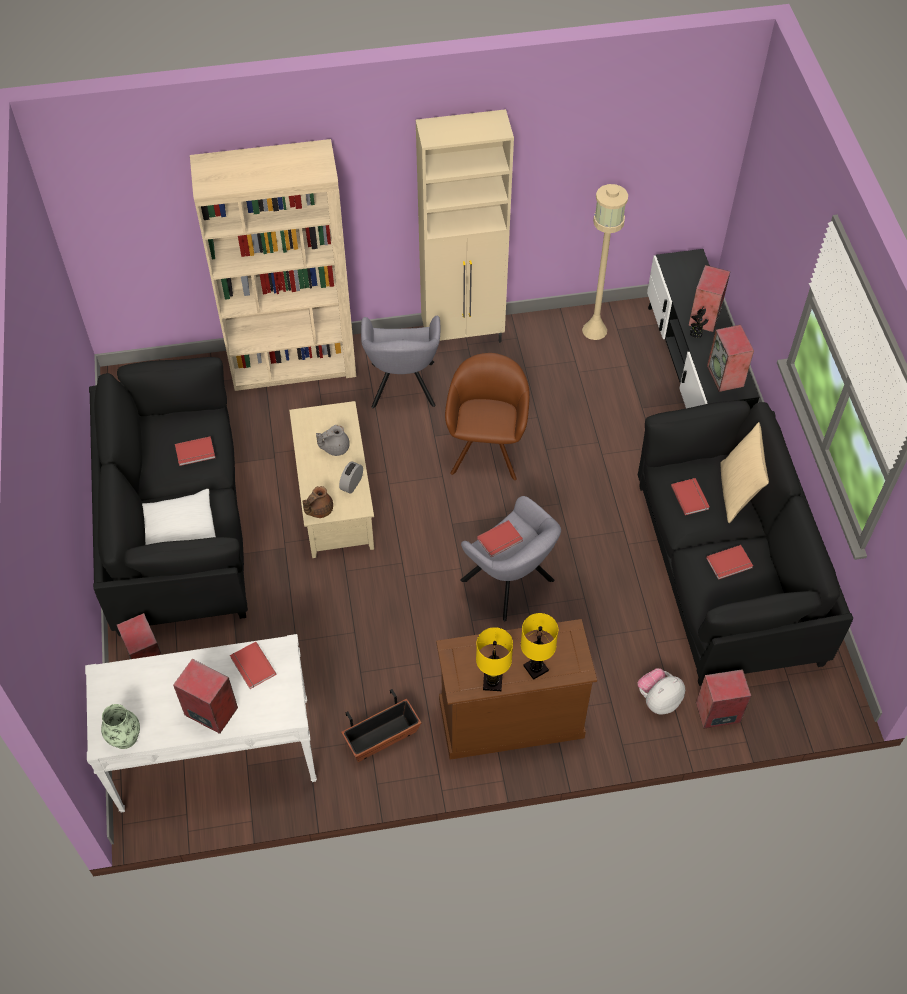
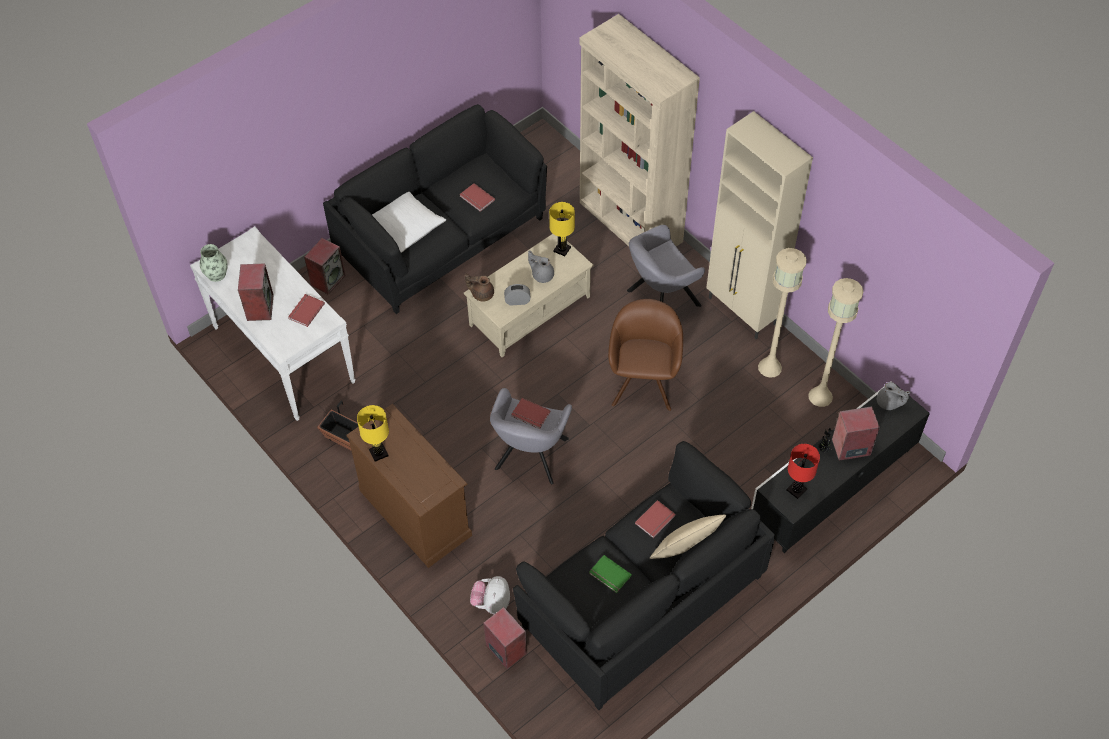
camera: 60 degrees right, 0 degrees up
(487, 448) = (643, 381): brown armchair -> brown armchair turned 60 degrees counterclockwise
(535, 668) = (406, 474): yellow table lamp -> yellow table lamp (561, 249)
(539, 348) = (770, 367): none -> beige floor lamp
(658, 700) = (491, 603): plush toy -> plush toy turned 105 degrees counterclockwise
(676, 268) = (888, 403): none -> grey teapot
(726, 376) = (796, 490): speaker -> red table lamp
(730, 564) = (609, 575): red book -> green book

